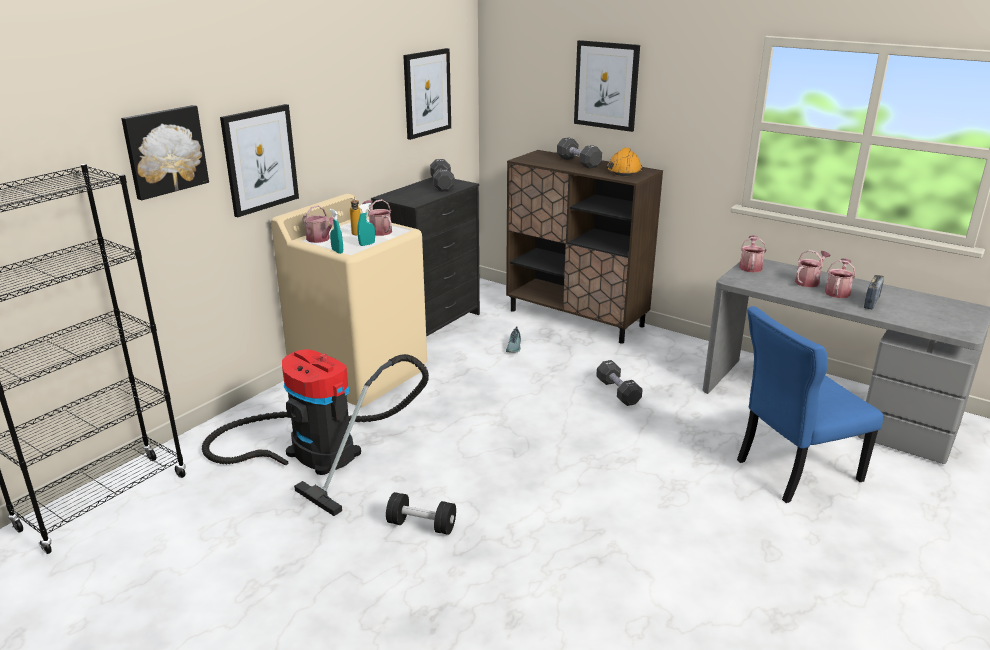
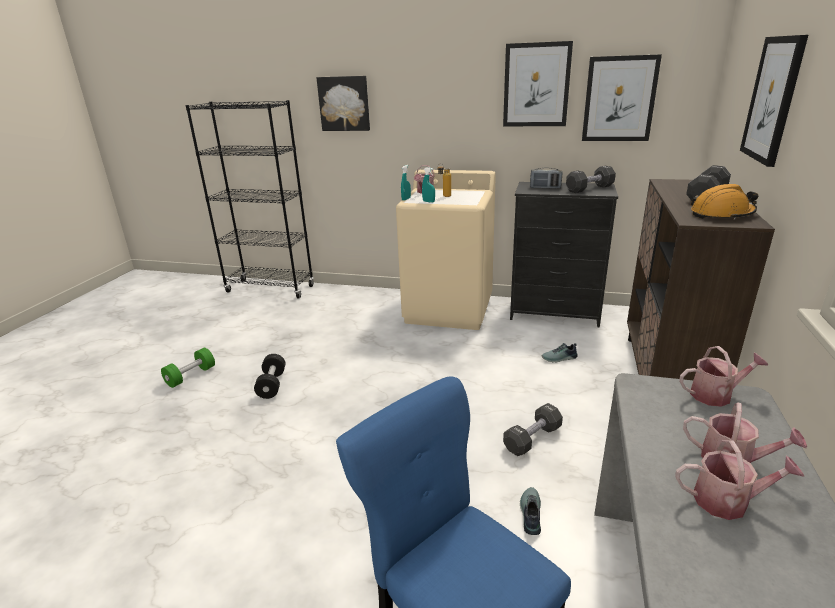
camera: 70 degrees right, 0 degrees up
(260, 159) = (415, 124): picture -> picture (536, 85)
(316, 452) = (341, 325): vacuum cleaner -> none
(334, 602) = (191, 376): none -> green dumbbell
(379, 231) = (461, 199): watering can -> none
(698, 416) = (529, 514): none -> shoe
(871, 303) = (727, 555): radio -> radio (545, 188)

